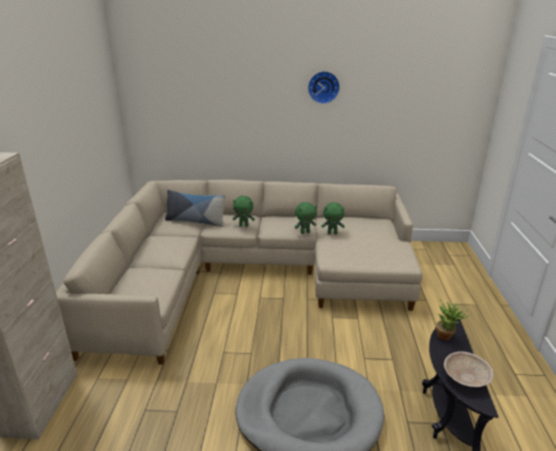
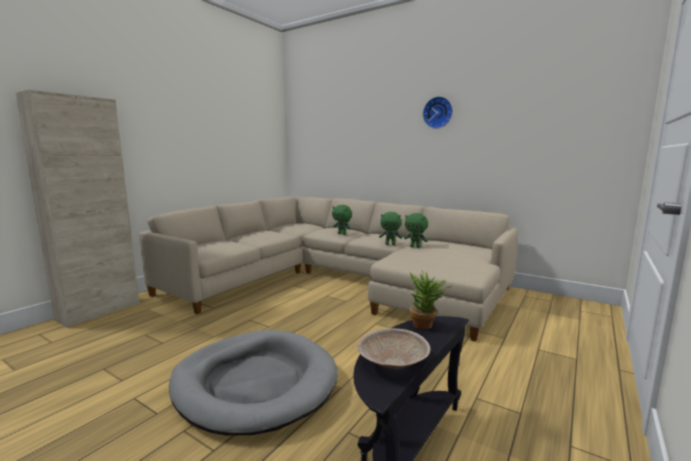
camera: 30 degrees right, 15 degrees down
(195, 221) = (308, 227): pillow -> none

